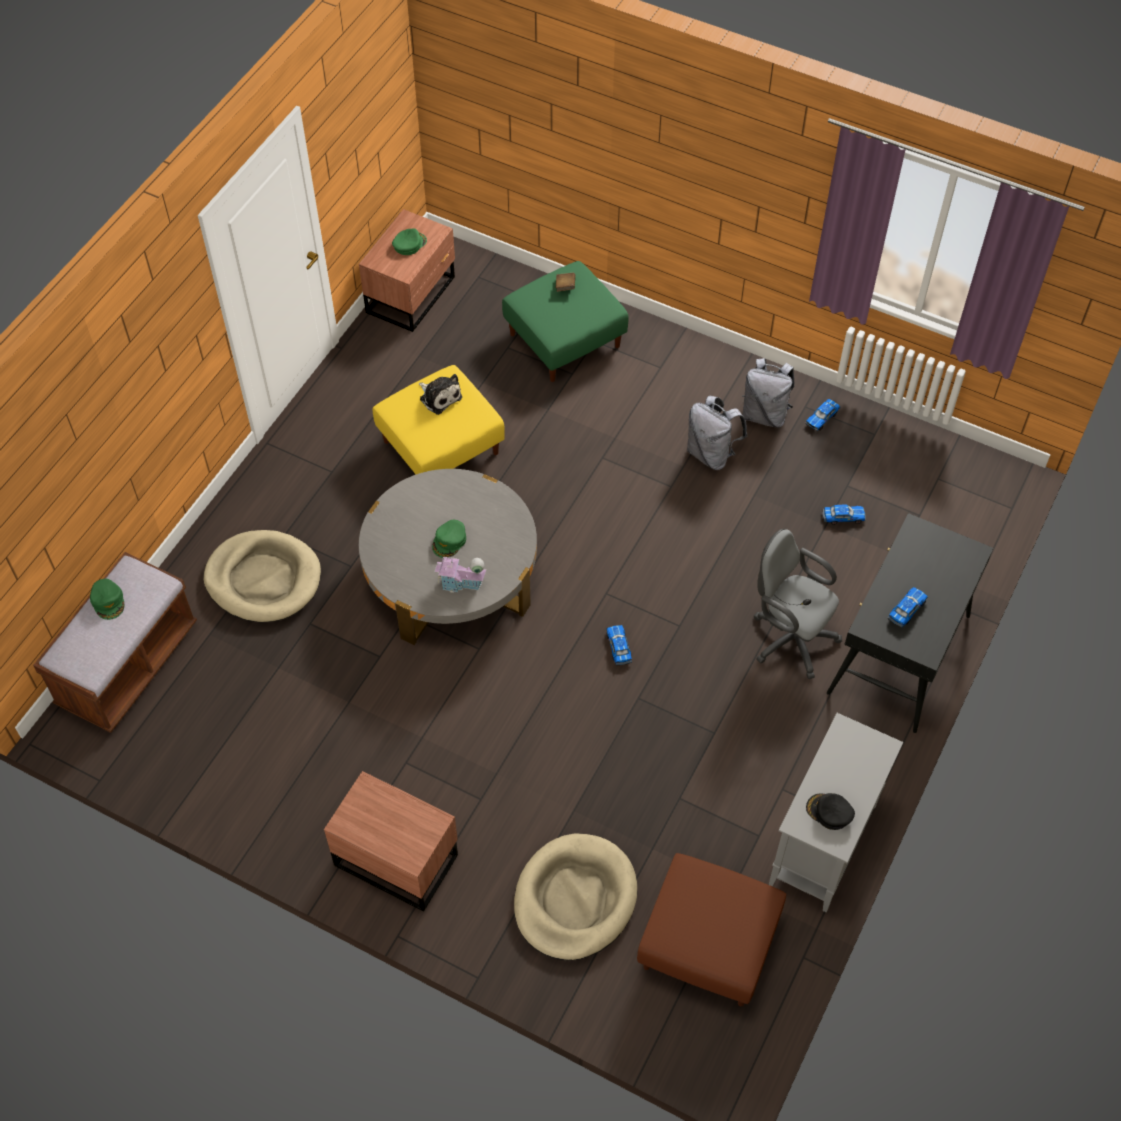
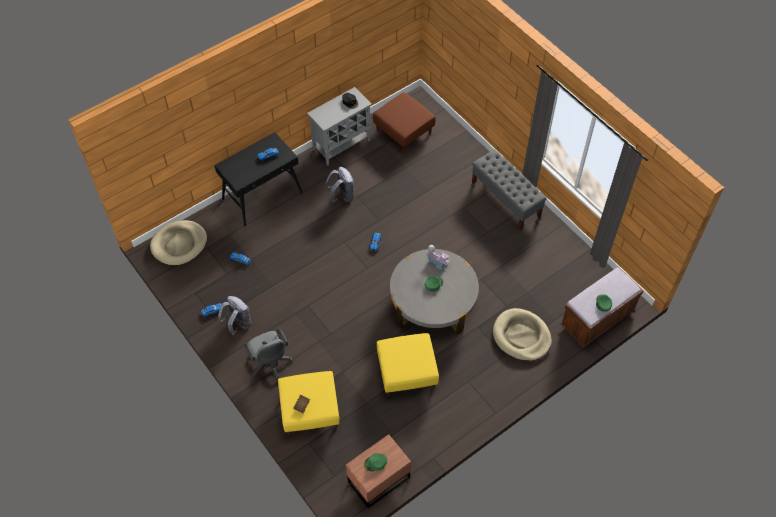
camera: 155 degrees left, 0 degrees up
(396, 857) = (506, 200): brown nightstand -> grey bench
(439, 397) = (402, 364): plush toy -> none
(564, 339) = (309, 411): green ottoman -> yellow ottoman
(574, 899) = (444, 162): beige dog bed -> beige dog bed (179, 244)
(711, 454) = (277, 314): grey backpack -> grey backpack (342, 196)
(789, 637) = (301, 219): grey office chair -> grey office chair (270, 365)

